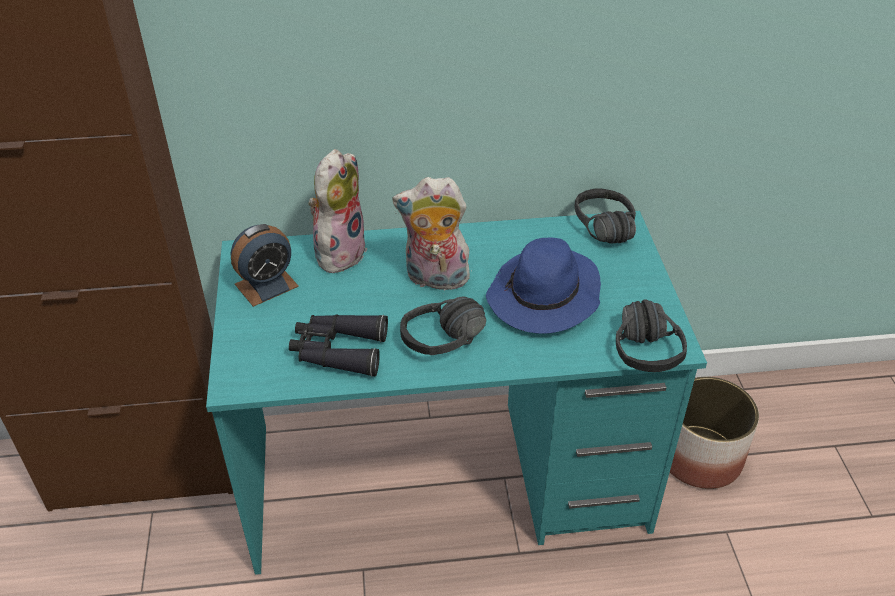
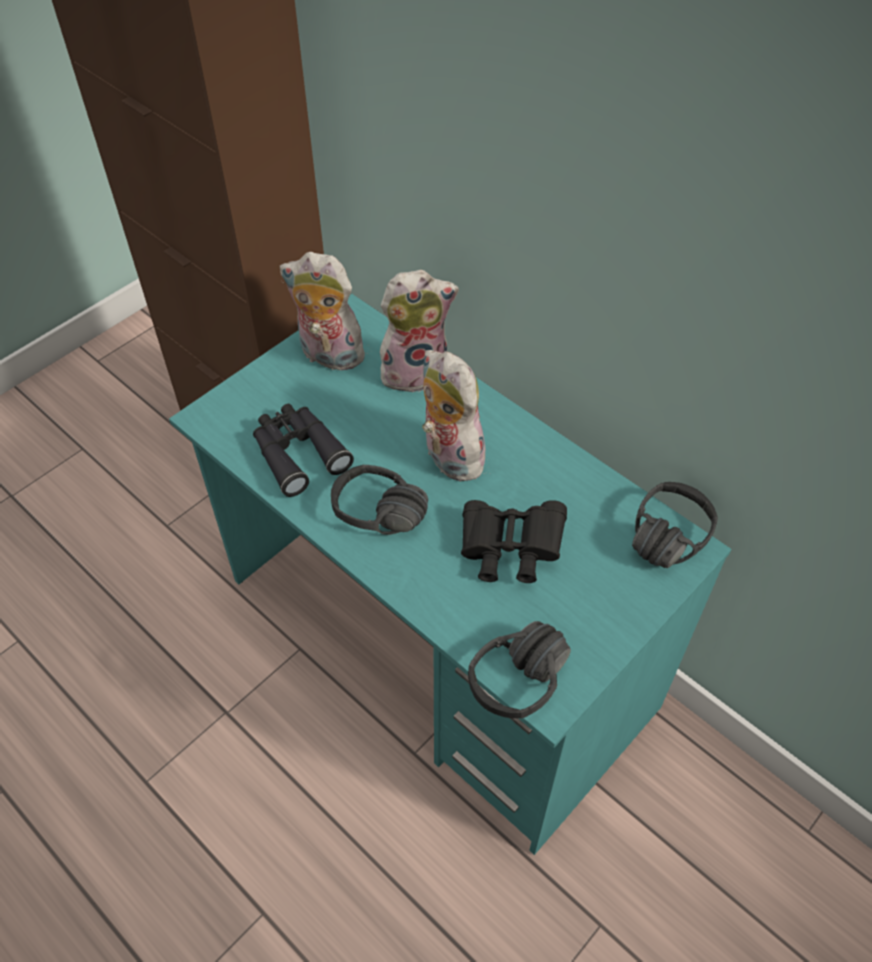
camera: 50 degrees right, 10 degrees up
(266, 285) = (328, 356): alarm clock -> plush toy
(544, 297) = (509, 551): blue hat -> black binoculars
(699, 456) = (670, 841): planter -> none

